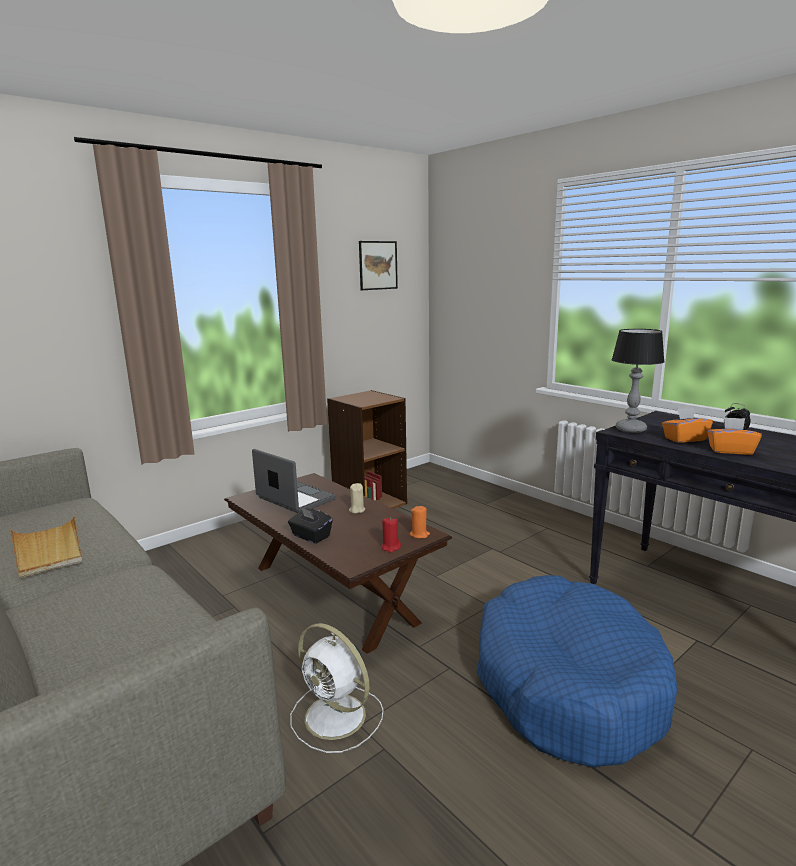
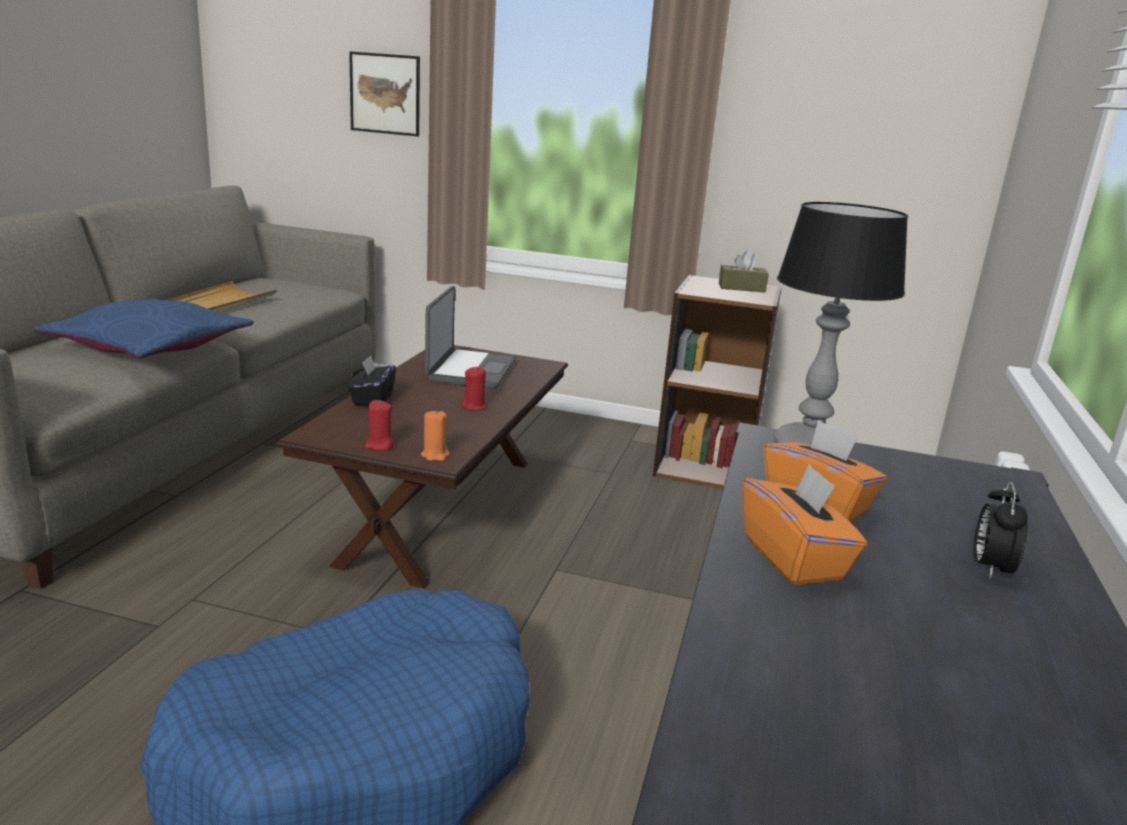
camera: 55 degrees right, 5 degrees up
(124, 593) = (149, 347): none -> blue pillow
(337, 717) = (200, 581): white fan -> none
(357, 510) = (474, 406): beige candle -> red candle
(366, 396) = (741, 288): none -> brown tissue box
(378, 265) = (883, 65): picture -> picture (385, 94)

